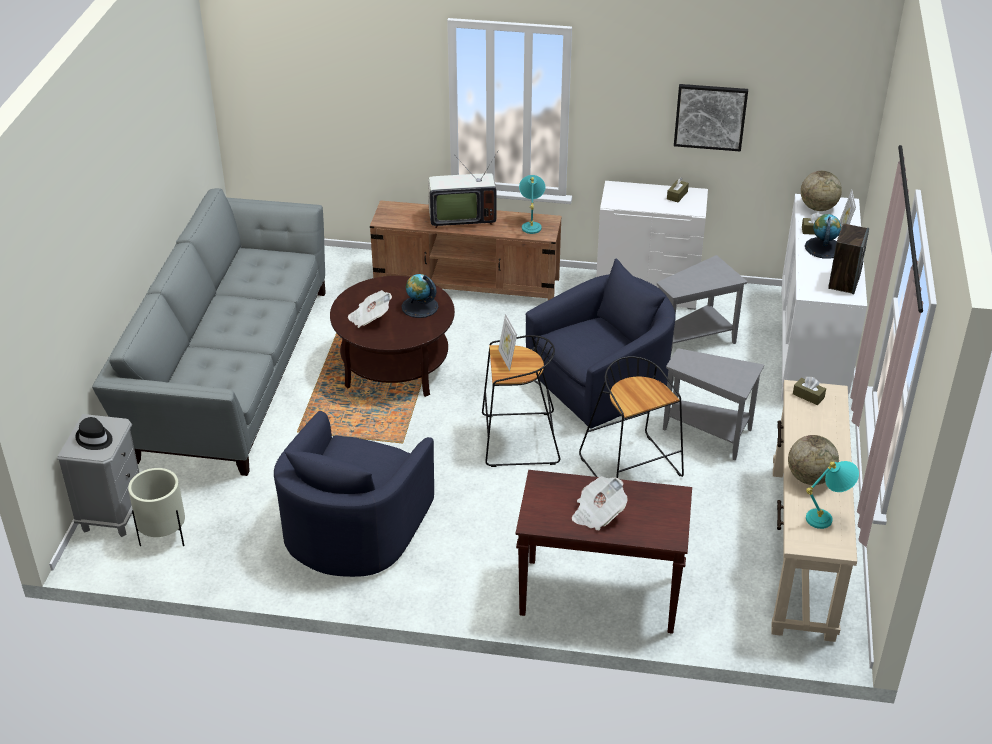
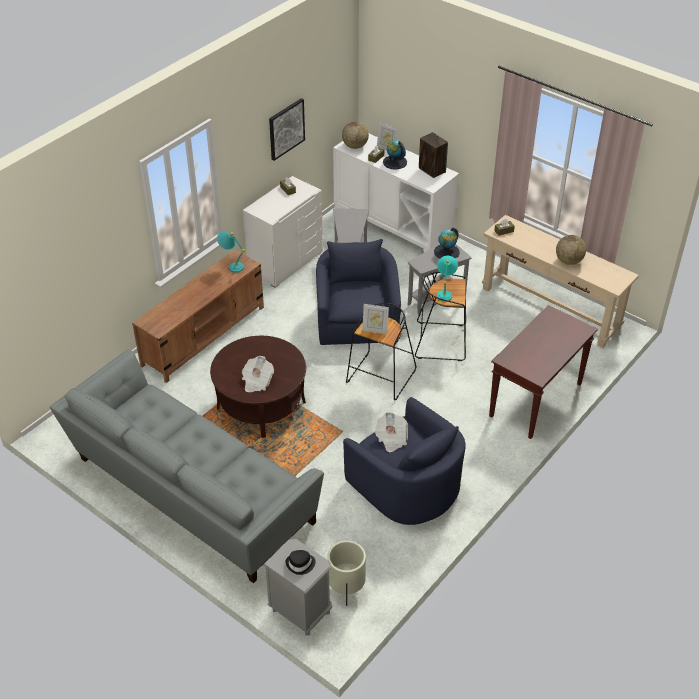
camera: 60 degrees left, 5 degrees up
(419, 307) = (265, 353): globe -> globe (446, 252)
(461, 217) = (193, 293): television -> none
(597, 514) = (547, 348): newspaper -> newspaper (391, 438)
(827, 517) = (602, 269): turquoise table lamp -> turquoise table lamp (445, 292)

